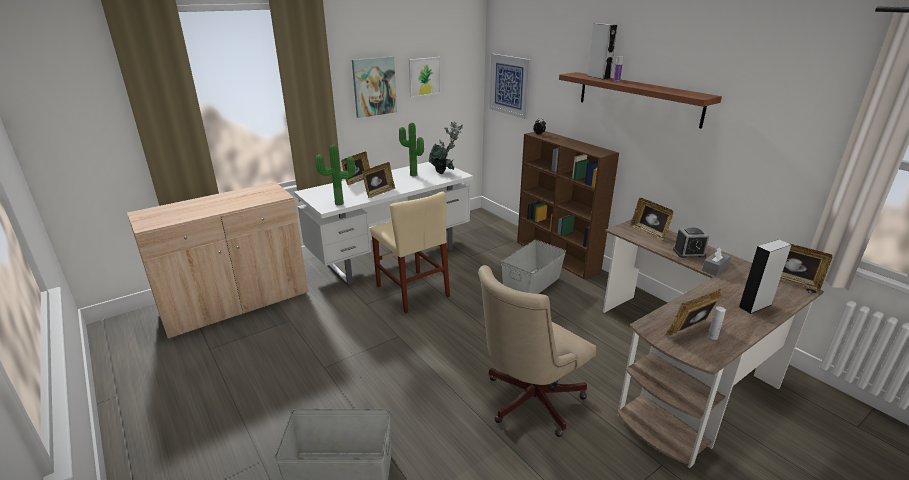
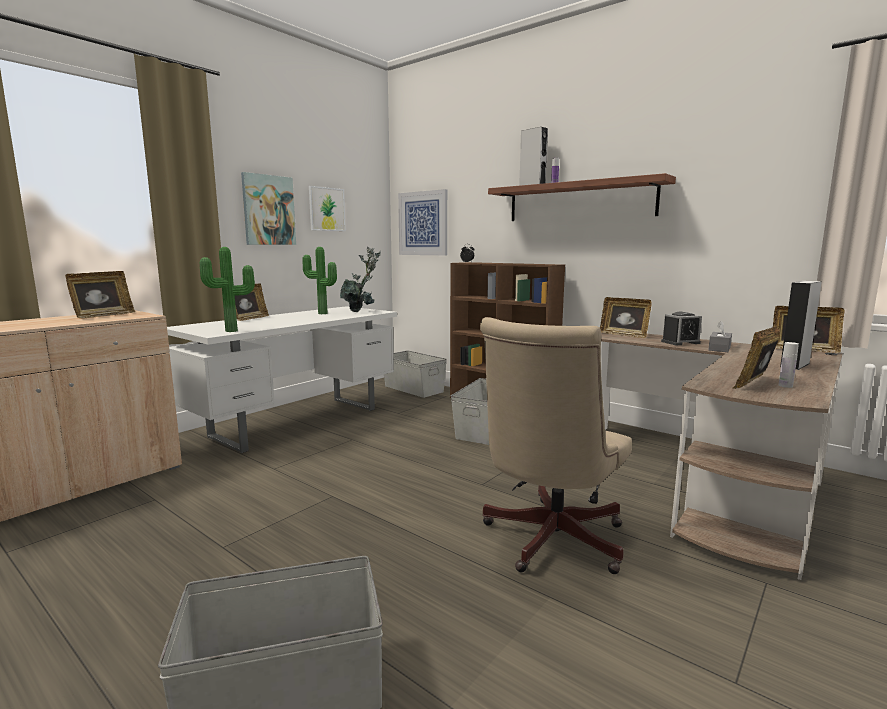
camera: 15 degrees left, 15 degrees down
(379, 192) = (284, 323): picture frame -> picture frame (103, 315)
(412, 291) = (336, 449): beige chair -> none
(491, 228) = (413, 388): none -> grey storage box

